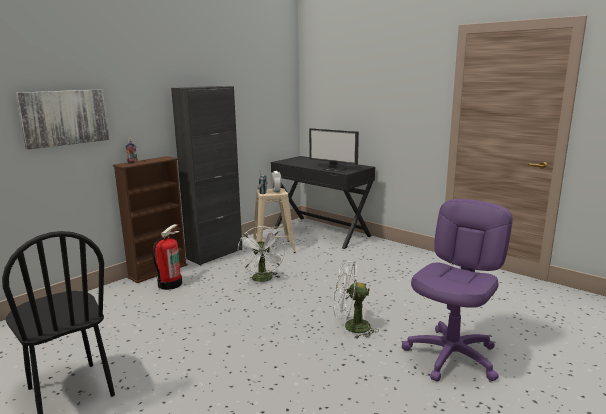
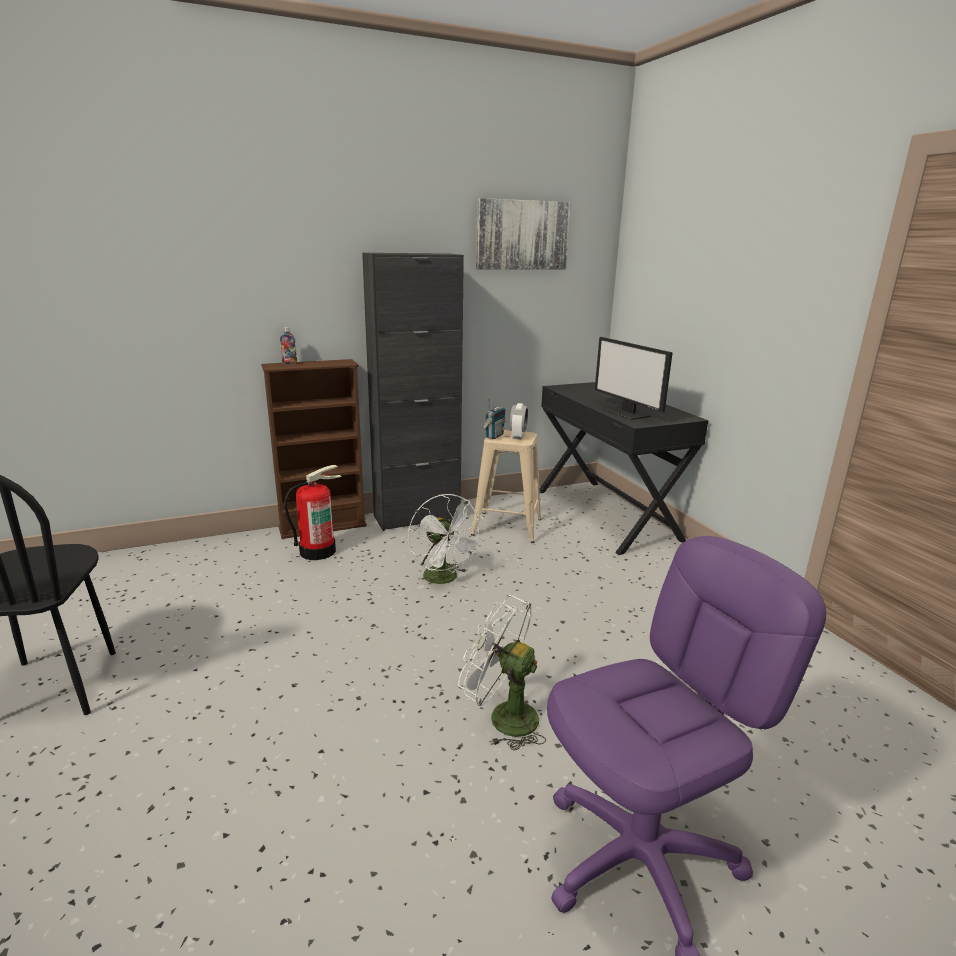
camera: 25 degrees right, 5 degrees up
(64, 117) = (189, 288): picture -> picture (522, 235)
(263, 280) = (445, 579): white fan -> white fan turned 45 degrees counterclockwise

